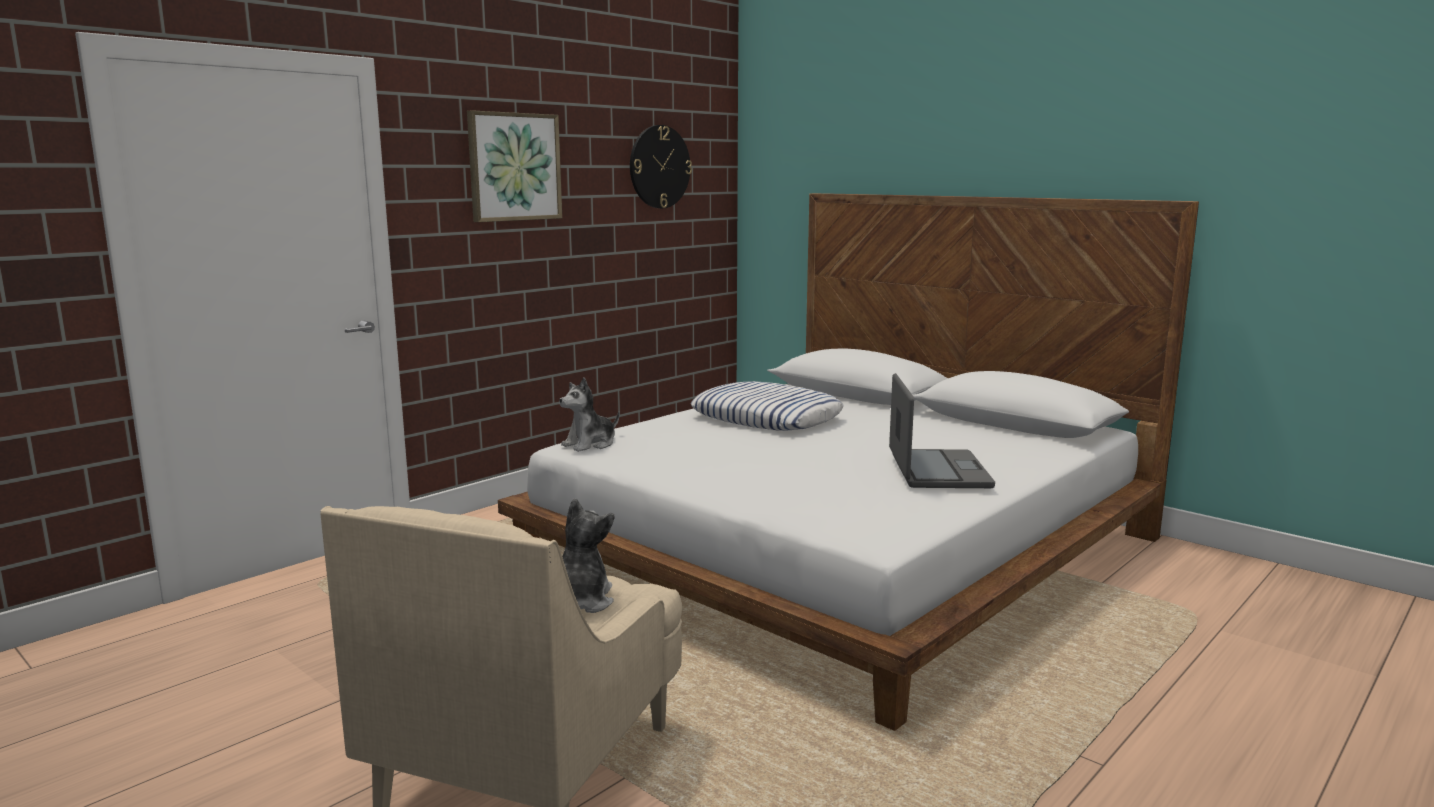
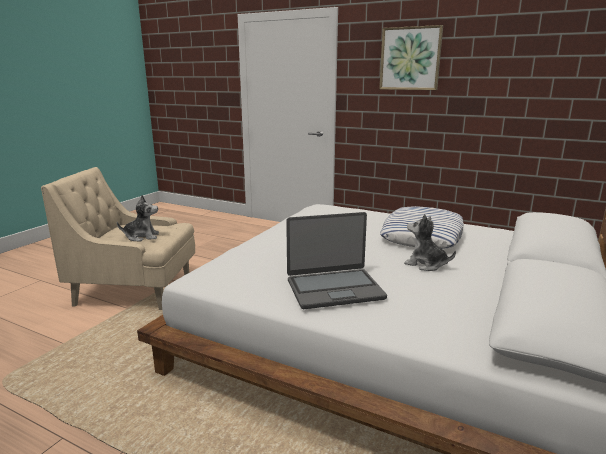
camera: 75 degrees right, 5 degrees up
(590, 444) = (325, 208): plush toy -> plush toy (425, 264)
(659, 167) = (538, 56): wall clock -> none

